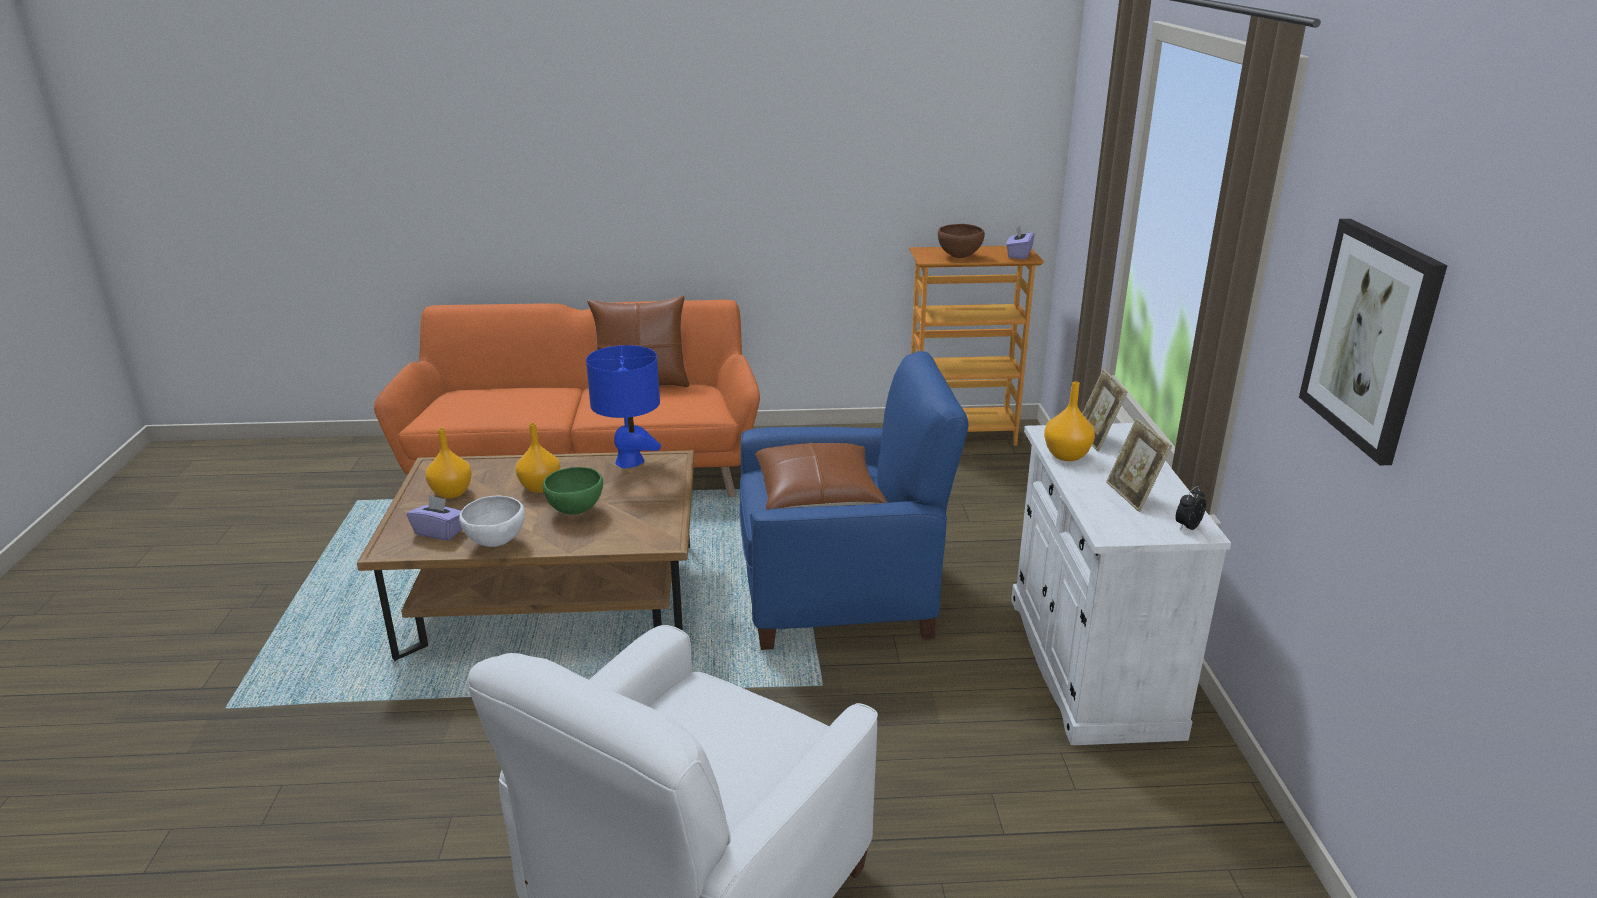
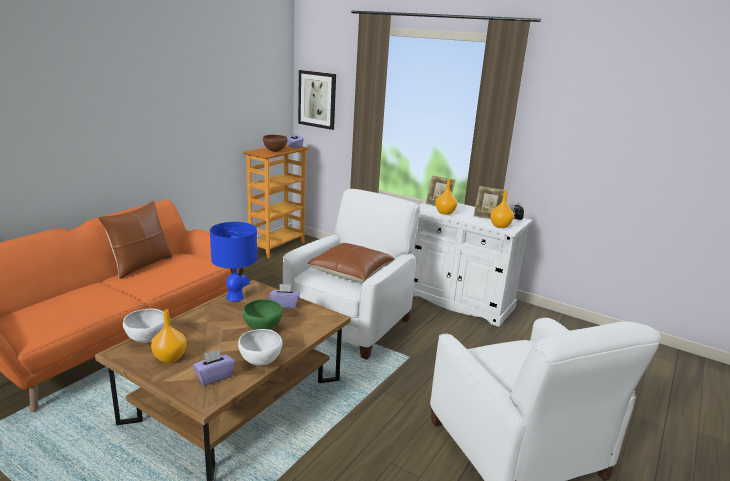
camera: 55 degrees left, 5 degrees down
(471, 465) = (147, 340): none -> white bowl
(541, 487) = (217, 329): orange vase -> orange vase (500, 226)
(655, 497) = (284, 305): none -> purple tissue box
(839, 593) = (350, 323): blue armchair -> white armchair
(1370, 338) = (581, 128): picture -> picture (317, 99)

